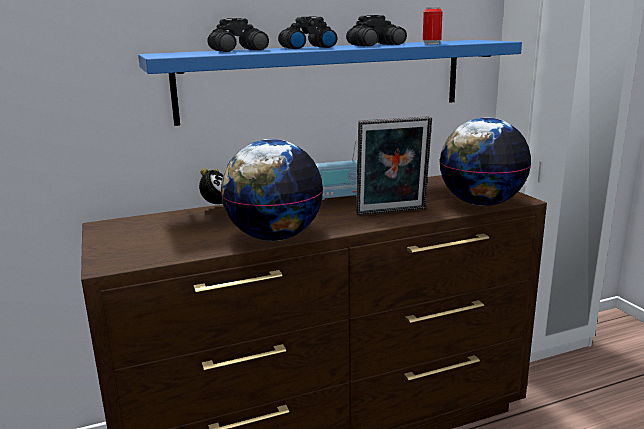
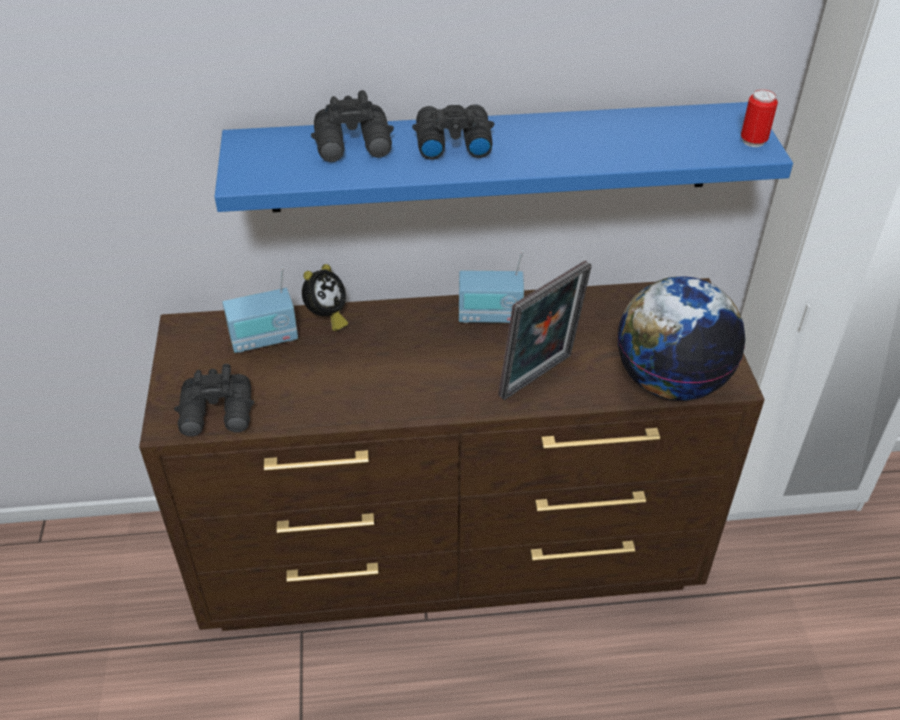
camera: 15 degrees right, 25 degrees up
(173, 222) = (264, 339): none -> radio
(274, 237) = (369, 407): globe -> none
(377, 45) = (562, 142): black binoculars -> black binoculars (218, 414)
(392, 212) = (539, 378): picture frame -> picture frame turned 45 degrees counterclockwise
(431, 44) = (642, 155): can -> can (753, 141)

